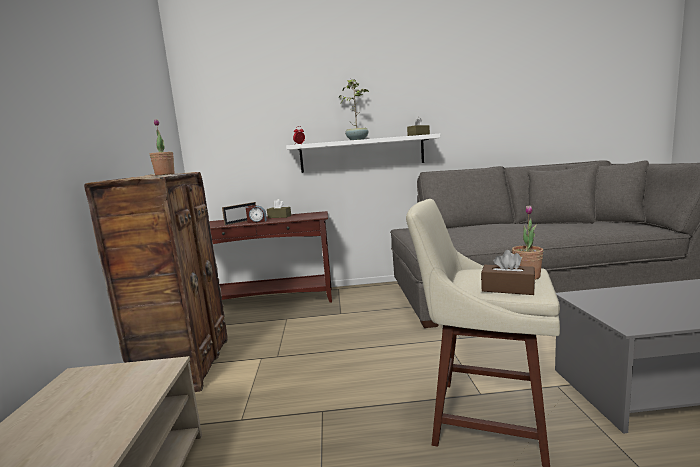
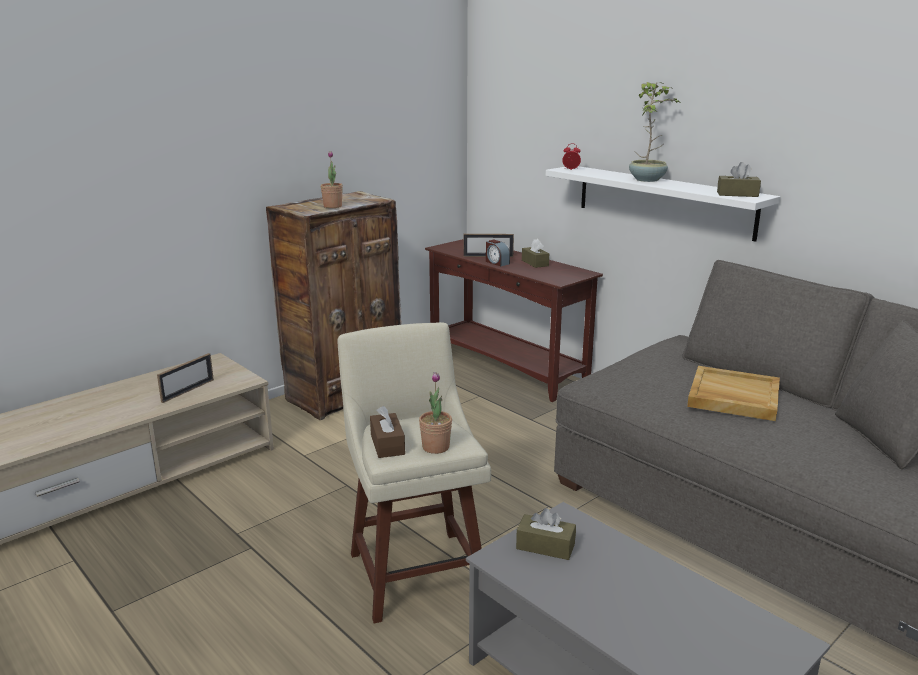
camera: 50 degrees right, 10 degrees up
(107, 410) = (188, 390): none -> picture frame
(494, 228) = (732, 397): none -> beige tray
(616, 308) = (545, 546): none -> brown tissue box

